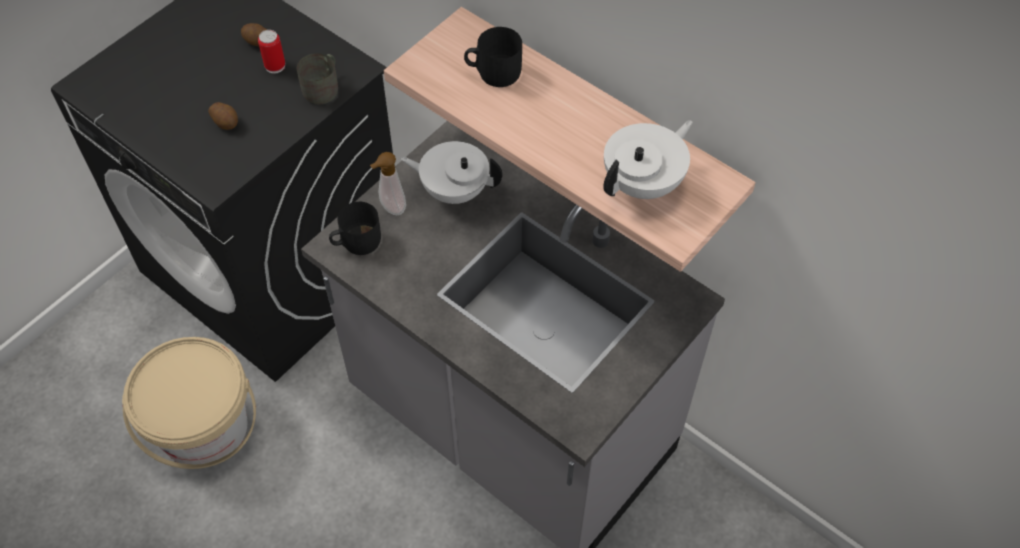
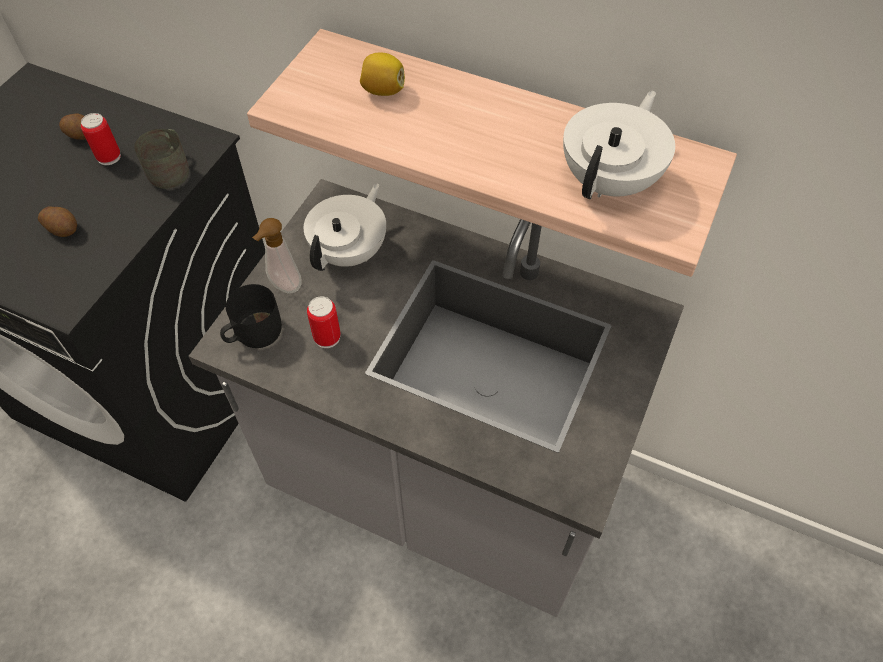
camera: 15 degrees left, 0 degrees up
(204, 428) = (119, 571): beige bucket -> none
(414, 258) = (327, 337): none -> can
(454, 190) = (350, 252): white teapot -> white teapot turned 120 degrees clockwise
(493, 72) = (383, 90): black mug -> lemon

